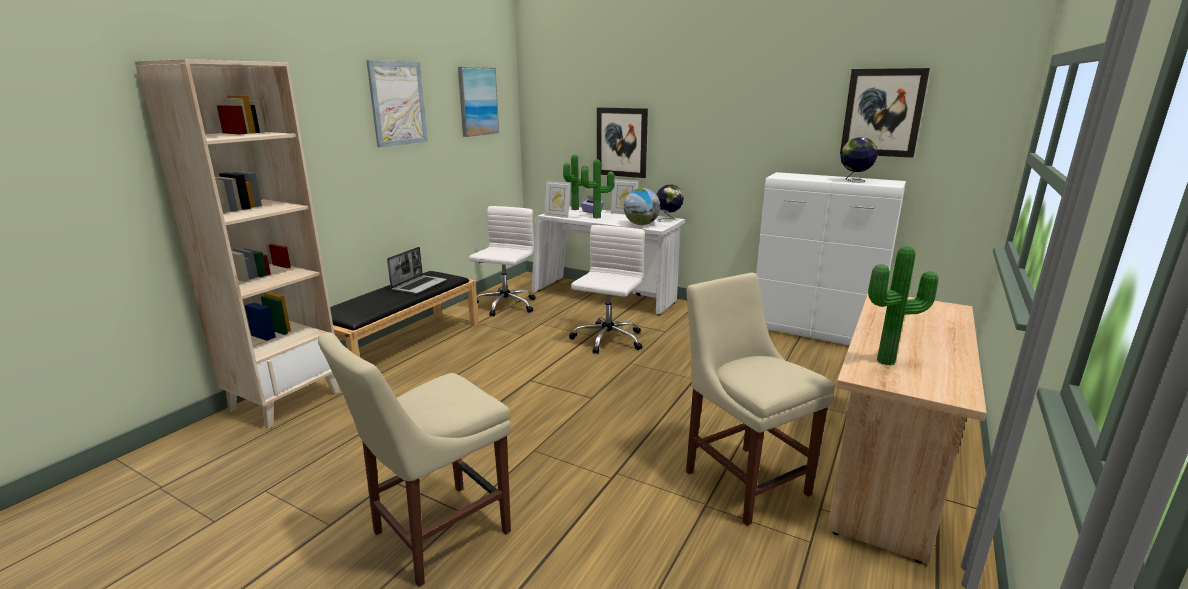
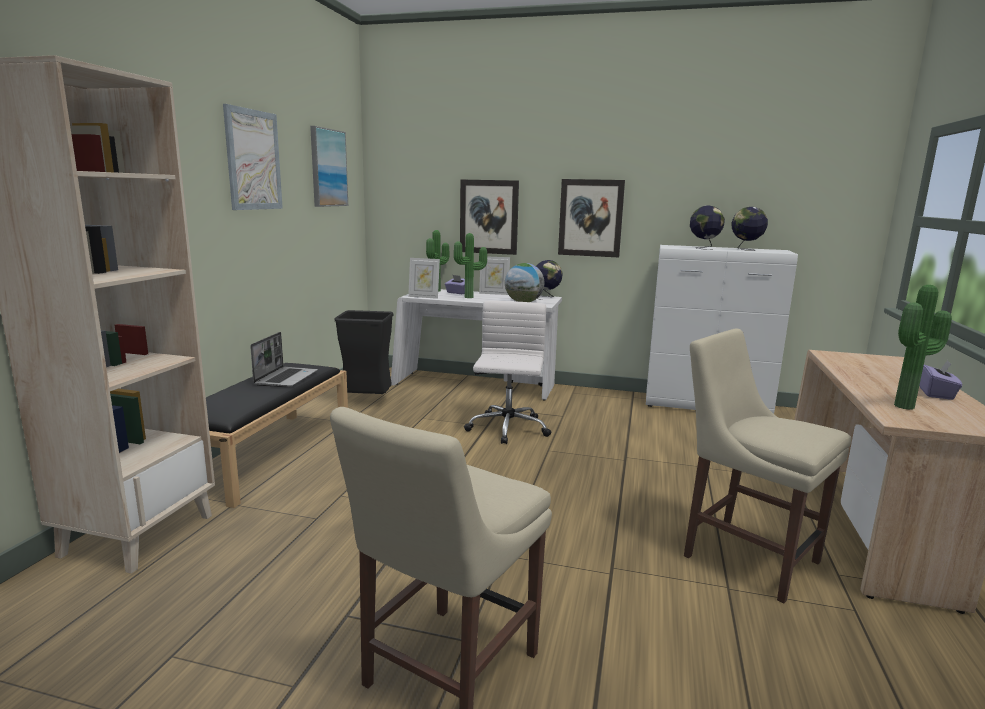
camera: 15 degrees left, 5 degrees down
(505, 306) = (368, 402): white office chair -> black trash can
(812, 178) = (704, 248): none -> globe
(882, 113) = (763, 184): picture -> picture (590, 218)
(942, 350) = (936, 393): none -> purple tissue box

